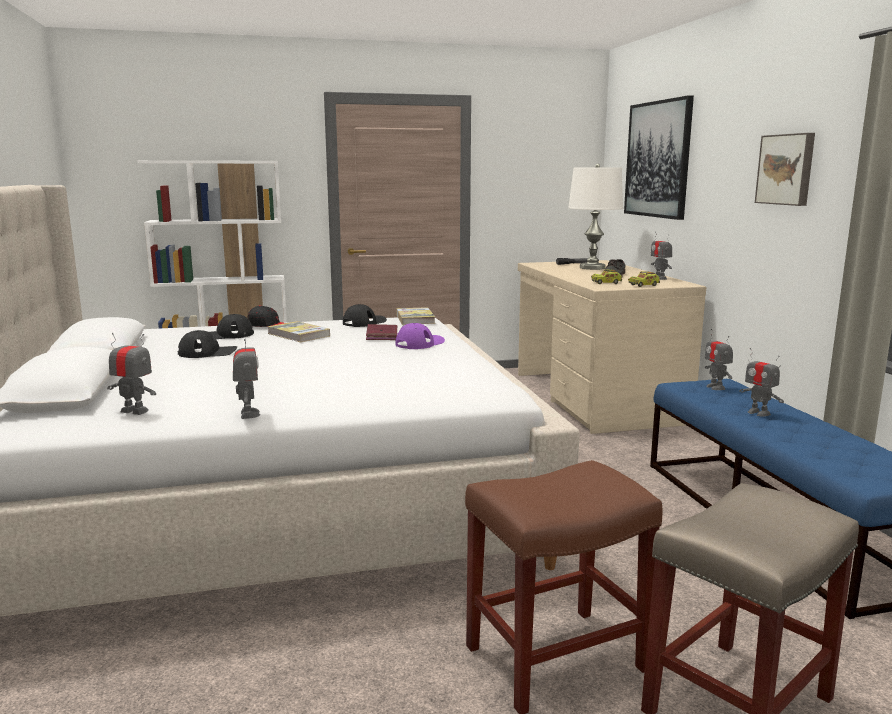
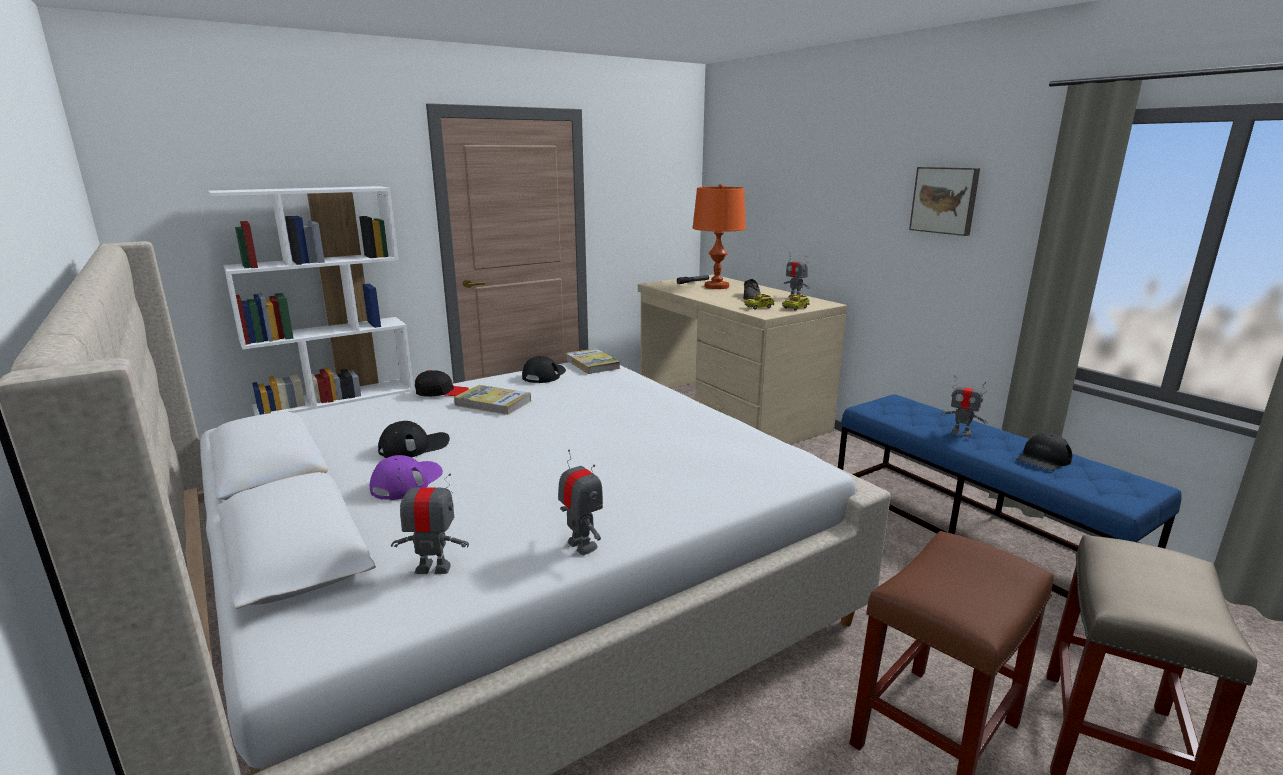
camera: 20 degrees left, 5 degrees up
(227, 335) = (407, 413): black cap -> black cap (1043, 459)
(382, 335) = (585, 392): red book -> none
(420, 343) = (639, 400): purple cap -> purple cap (407, 482)
(592, 268) = (716, 286): white table lamp -> orange table lamp
(658, 159) = (777, 180): picture -> none
(715, 387) = (898, 407): toy robot -> none

